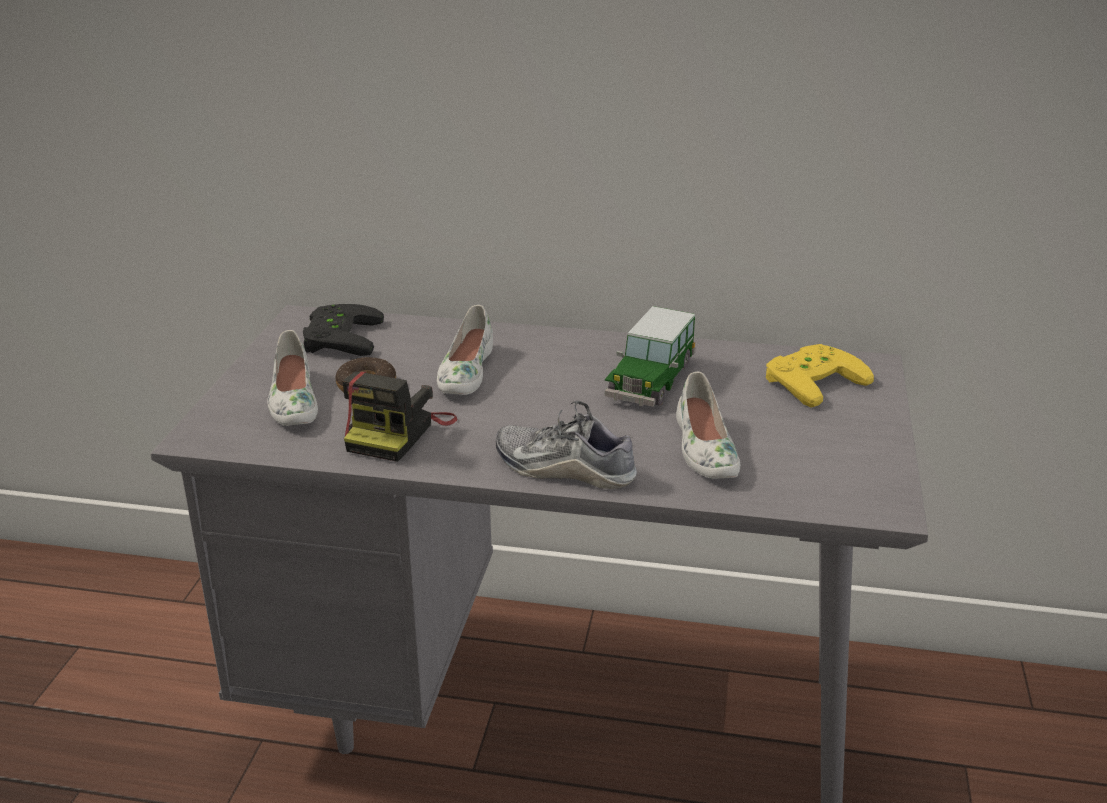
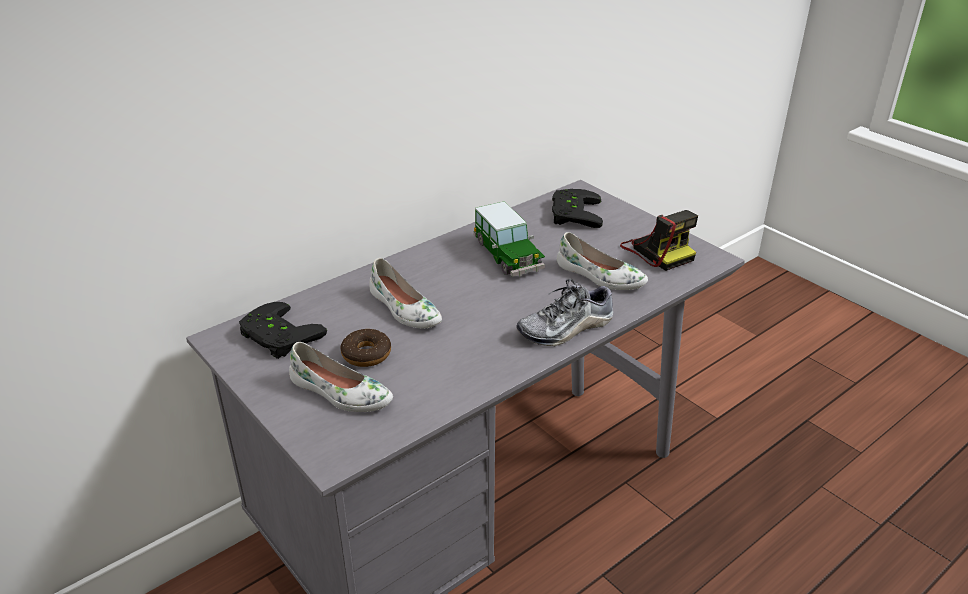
camera: 50 degrees left, 5 degrees up
(398, 432) = (446, 368): camera -> camera (657, 251)
(811, 379) = (572, 213): yellow game controller -> black game controller

